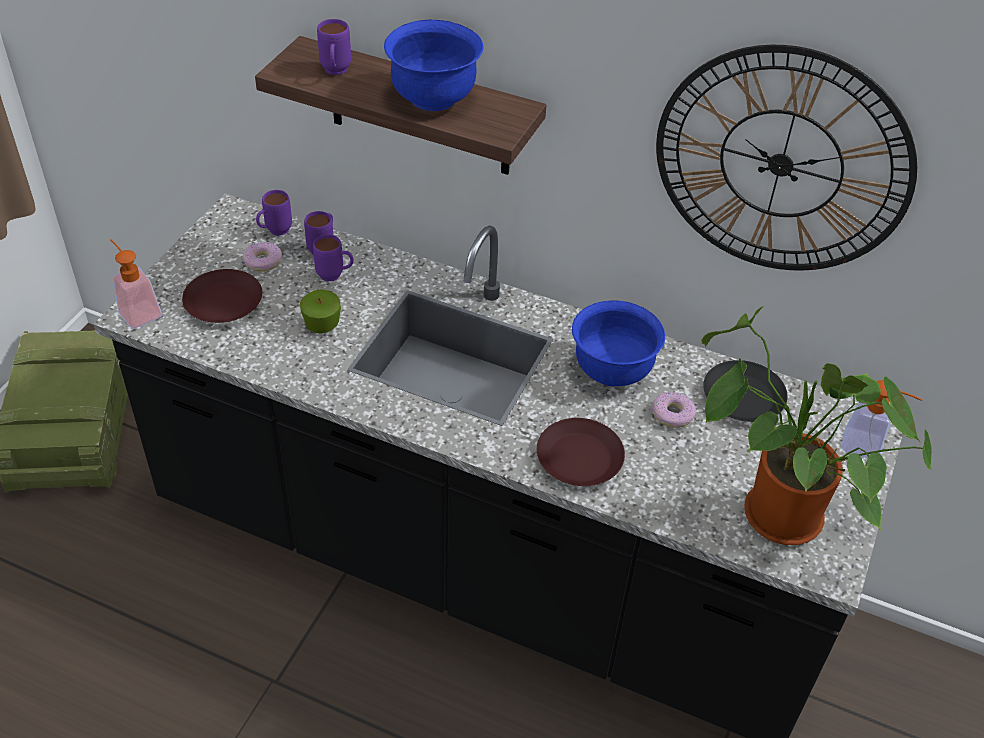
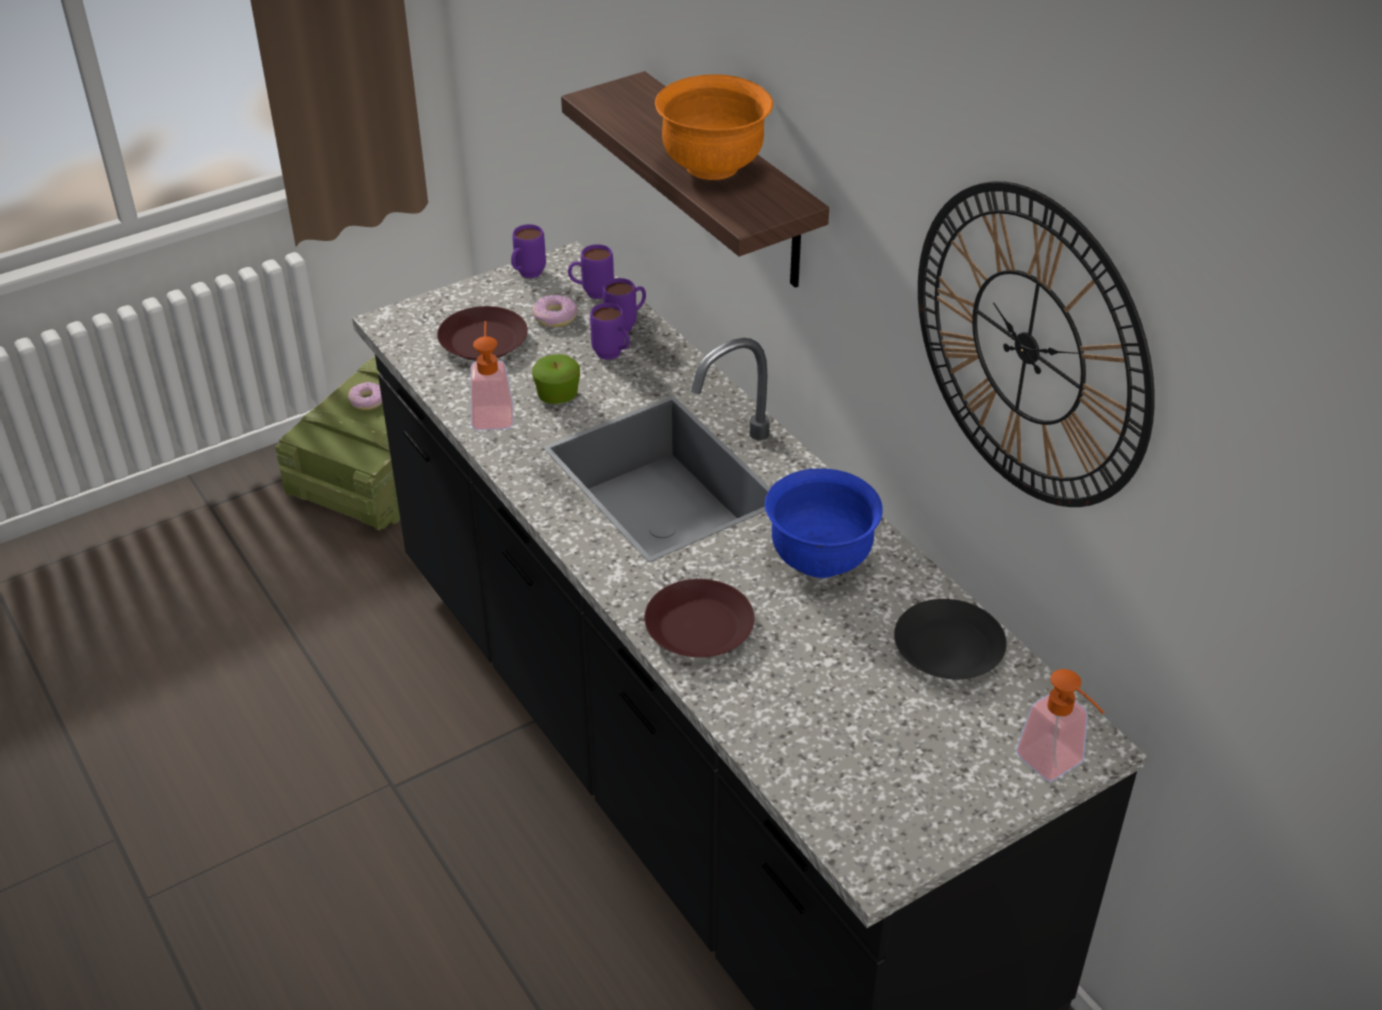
camera: 35 degrees right, 5 degrees down
(137, 310) = (399, 319): soap dispenser -> soap dispenser (492, 413)
(335, 73) = (640, 114): purple mug -> purple mug (527, 275)
(434, 98) = (713, 166): blue bowl -> orange bowl
(672, 415) = (846, 630): donut -> donut (367, 401)
(772, 517) = (859, 780): potted plant -> none

